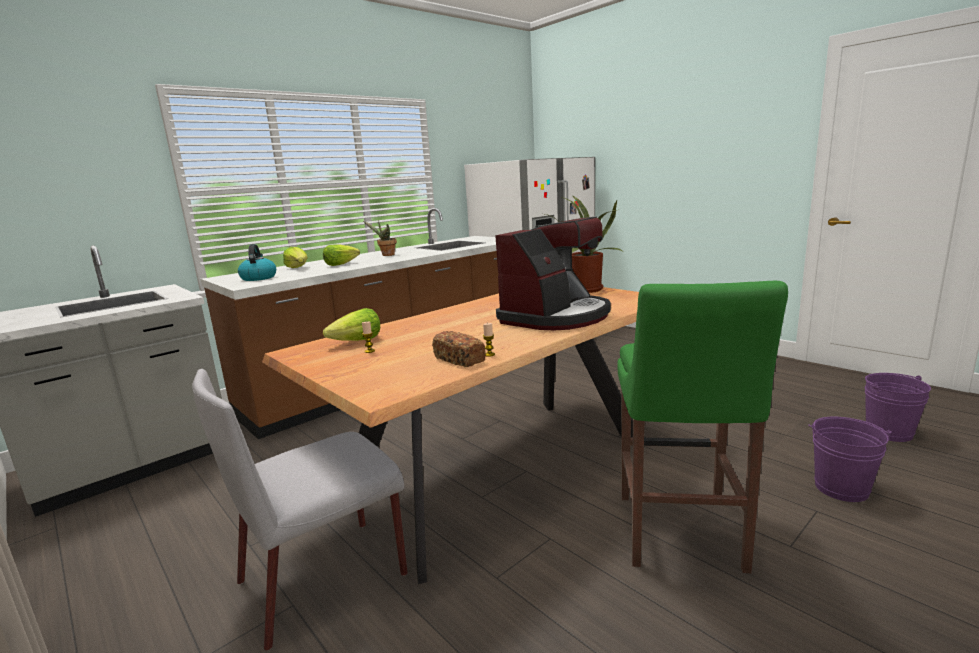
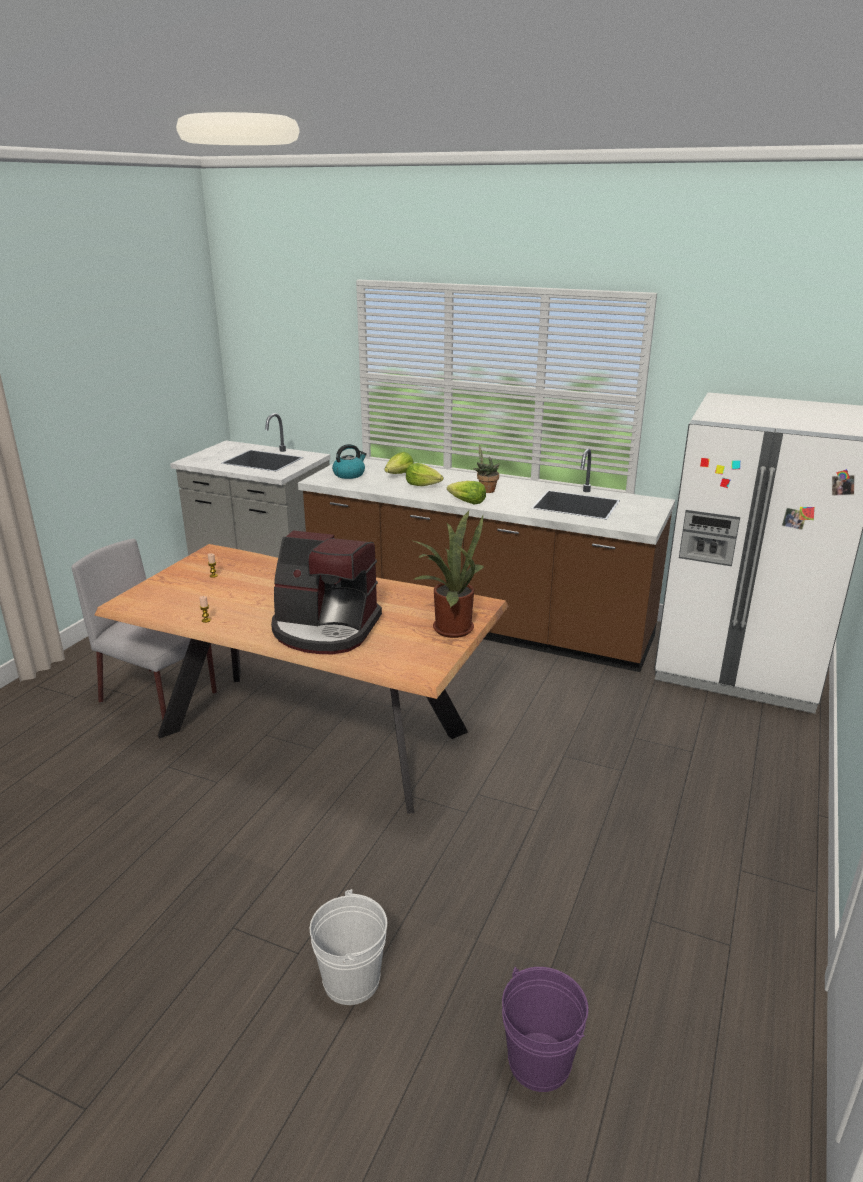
camera: 65 degrees right, 10 degrees up
(357, 342) = (236, 565): lettuce -> lettuce (466, 502)
(459, 359) = (193, 612): bread -> none
(679, 535) = (234, 854): green stool -> none
(841, 488) = (351, 980): purple bucket -> white bucket

